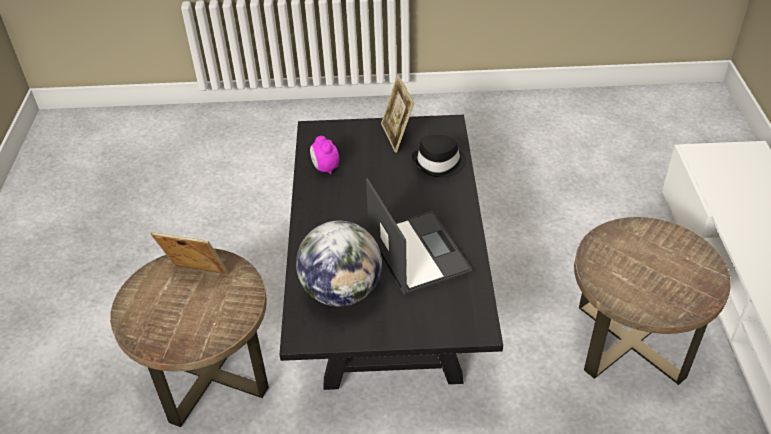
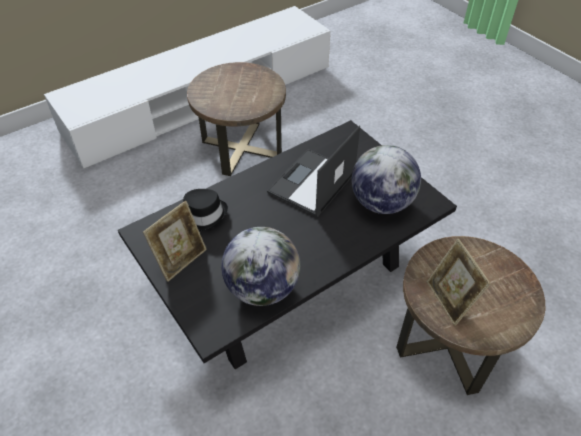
camera: 125 degrees left, 5 degrees up
(325, 168) = (262, 288): alarm clock -> globe

